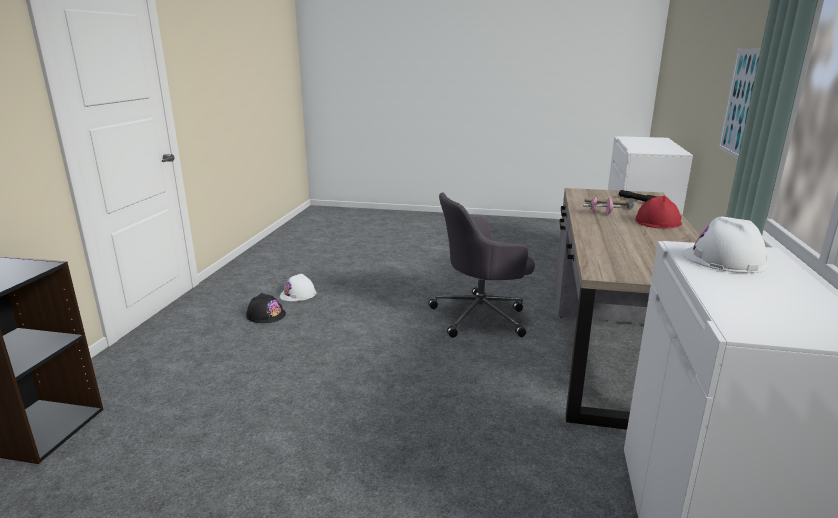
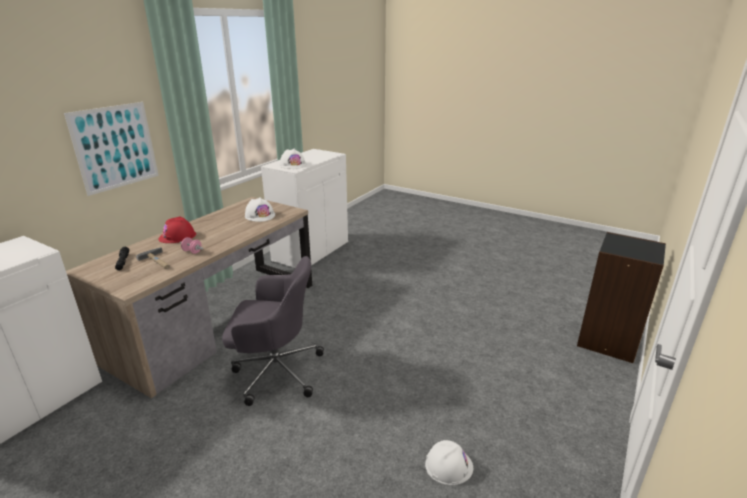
camera: 160 degrees left, 5 degrees up
(266, 315) = (484, 428): black hard hat -> none
(632, 258) = (260, 215): none -> white hard hat

